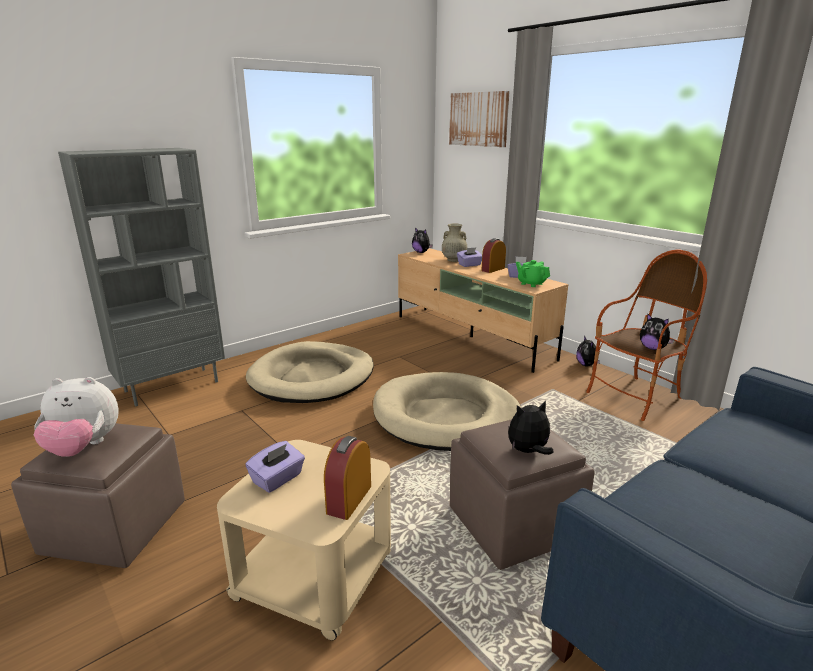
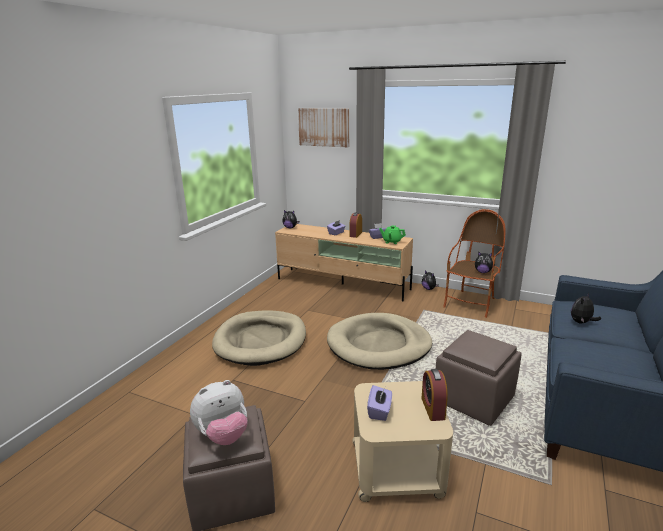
camera: 25 degrees left, 0 degrees up
(172, 386) = (152, 376): grey bookcase -> none
(453, 260) = (320, 231): beige vase -> none
(528, 452) = (491, 352): plush toy -> plush toy (581, 322)

